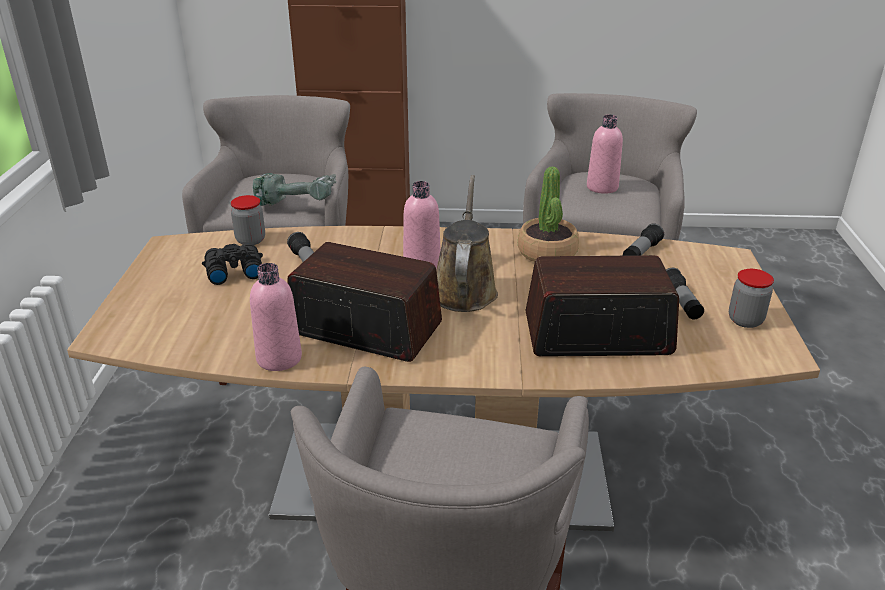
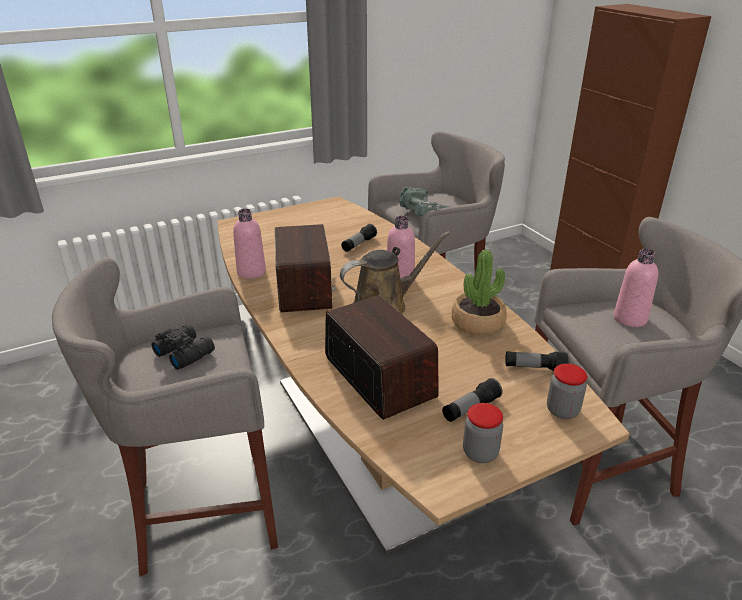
camera: 60 degrees right, 0 degrees up
(233, 271) = (326, 228): black binoculars -> black binoculars (185, 352)
(250, 240) = (365, 220): jar -> jar (562, 410)

